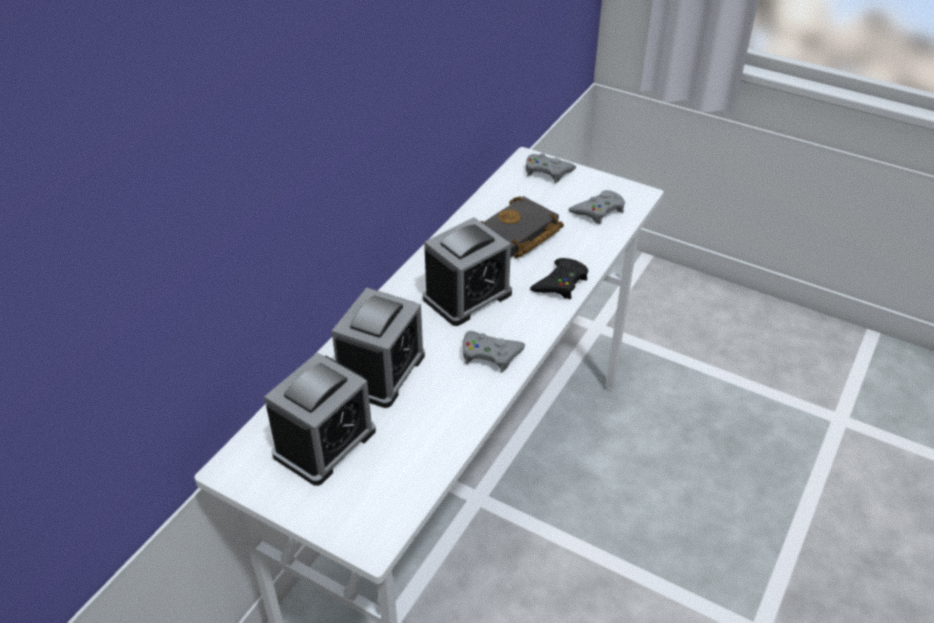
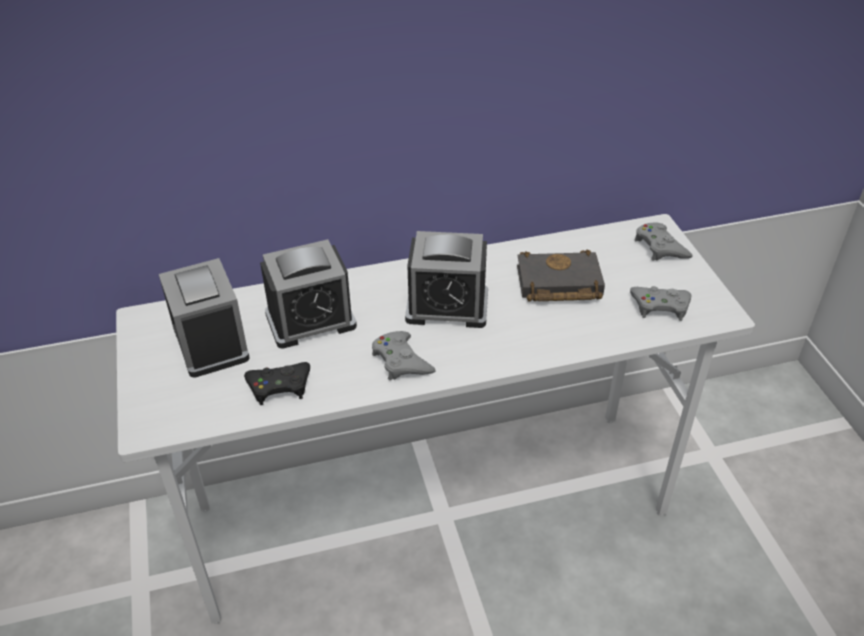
camera: 45 degrees right, 0 degrees up
(324, 443) = (210, 342): alarm clock -> alarm clock turned 105 degrees counterclockwise
(560, 283) = (536, 344): black game controller -> black game controller (279, 386)

